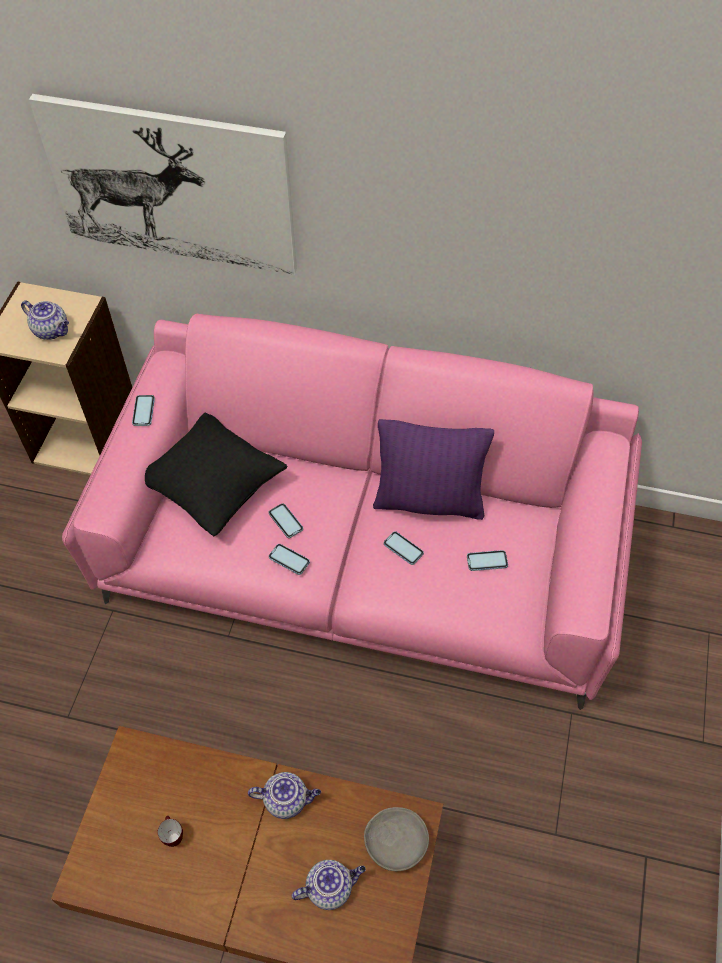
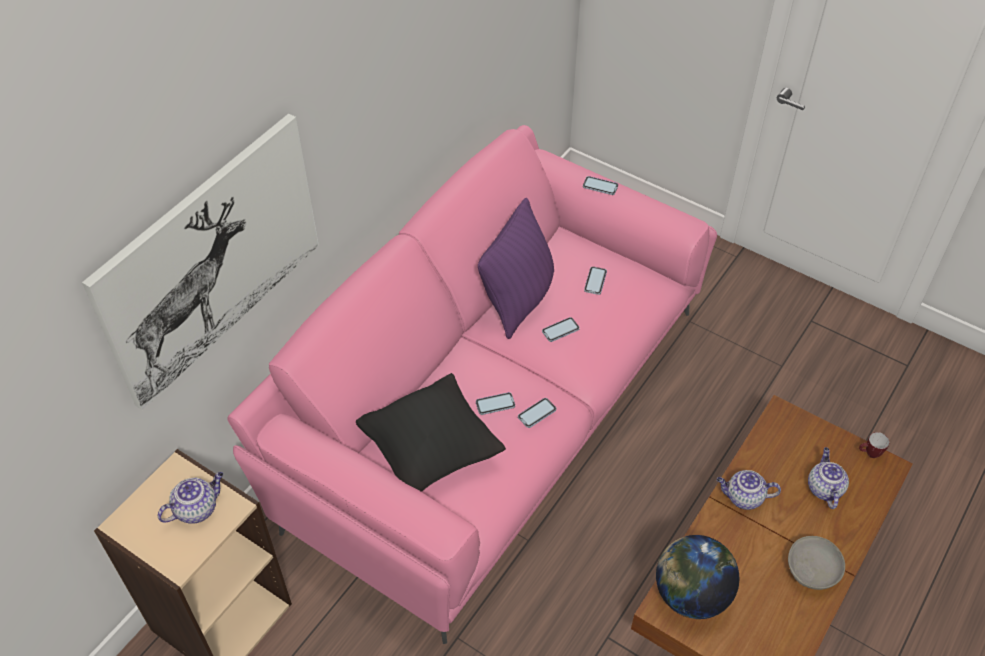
camera: 70 degrees left, 5 degrees down
(143, 411) = (335, 464): phone -> phone (600, 186)
(153, 773) = (691, 595): none -> globe
(173, 835) = (753, 592): mug -> mug (869, 454)
(287, 800) = (743, 497): teapot -> teapot turned 105 degrees counterclockwise
(396, 845) = (799, 434): grey bowl -> grey bowl (812, 571)

